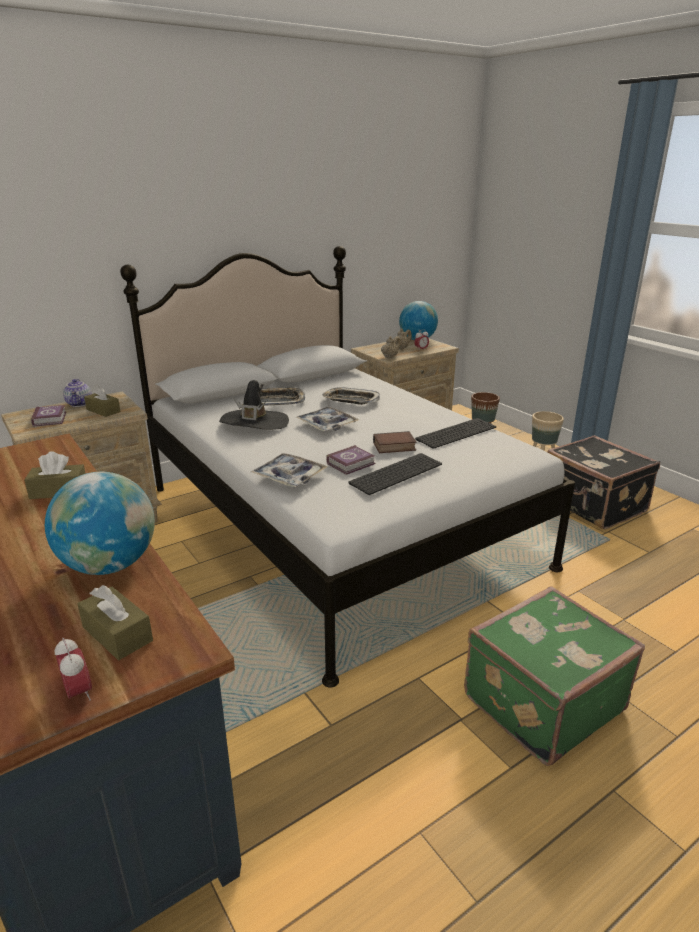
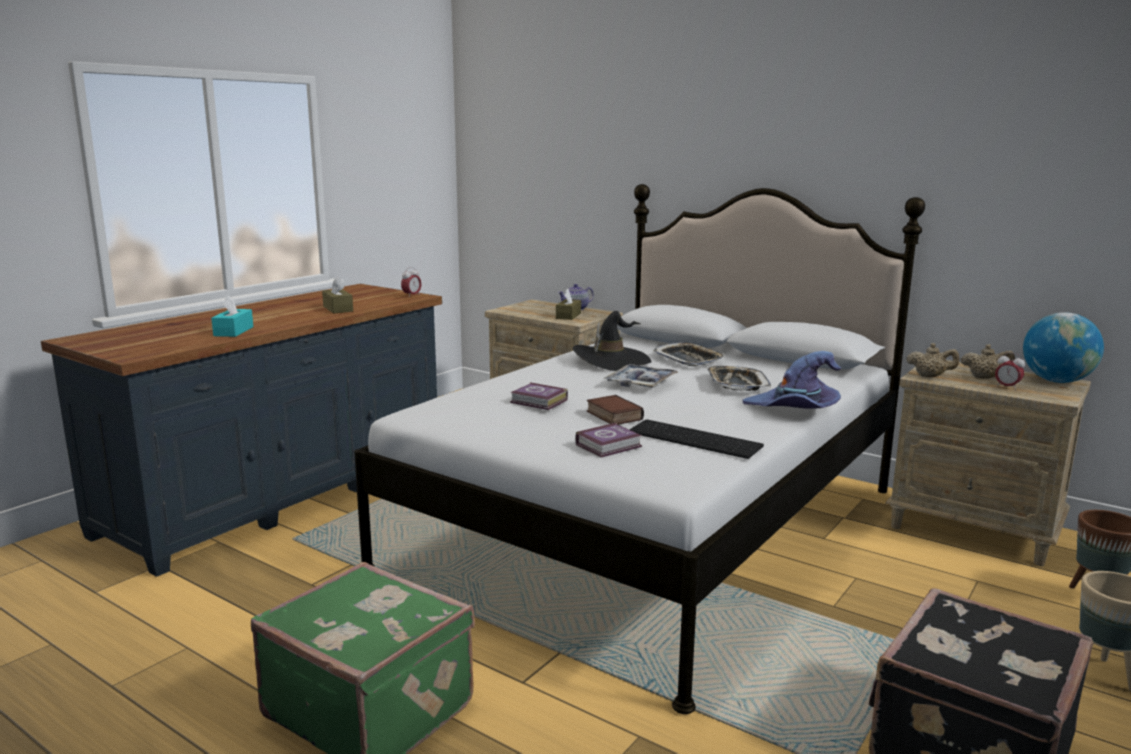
camera: 70 degrees right, 10 degrees down
(50, 418) = (535, 309): book -> book (610, 445)
(79, 693) = (98, 346): alarm clock -> alarm clock (411, 296)
(109, 565) = (233, 331): globe -> turquoise tissue box
(117, 634) = (153, 343): brown tissue box -> none
(289, 476) = (492, 387): tray -> none
(396, 472) = (533, 420): keyboard -> none
(412, 398) = (794, 409): none -> purple hat

